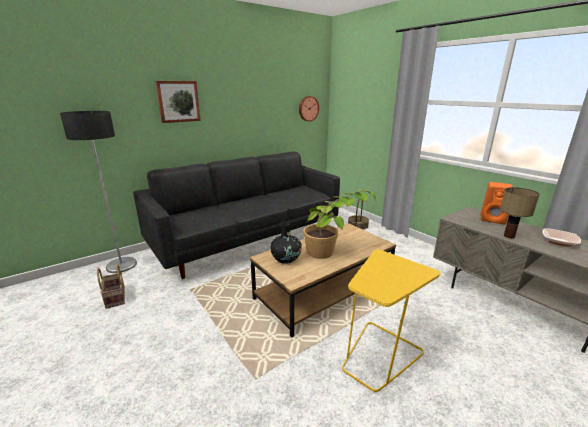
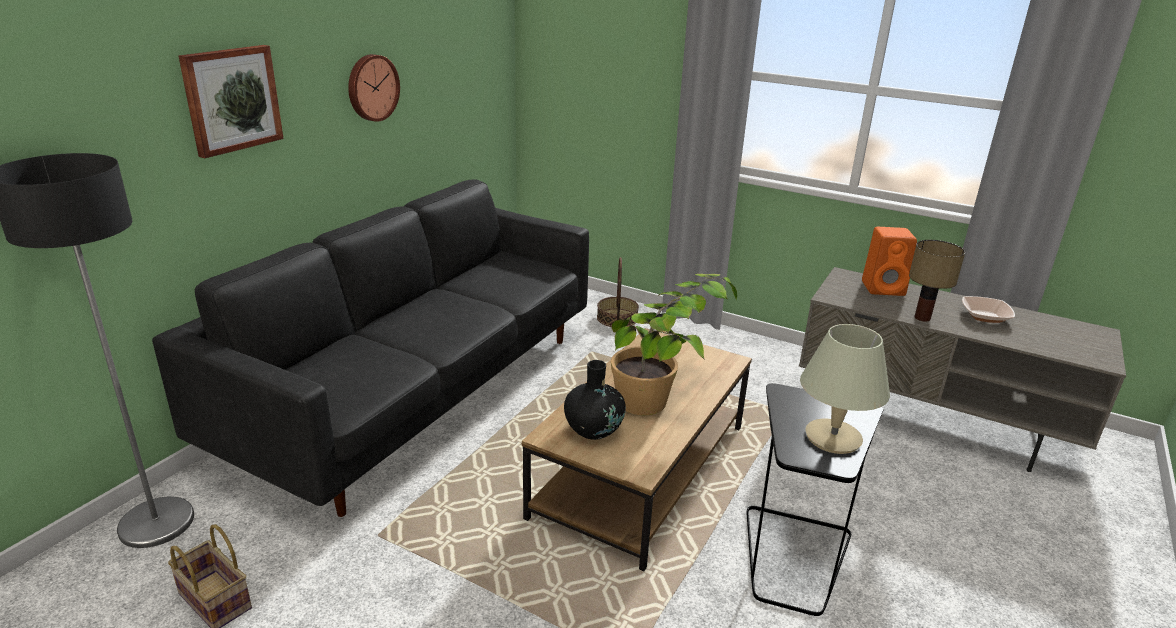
camera: 25 degrees left, 5 degrees up
(308, 108) = (480, 76): wall clock -> wall clock (372, 87)
(379, 355) = (793, 558): yellow side table -> black side table
(392, 281) = (833, 437): none -> beige table lamp

